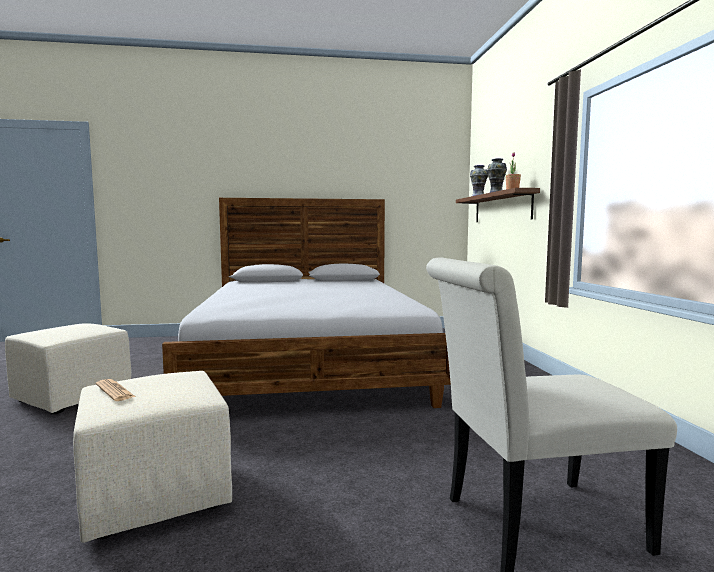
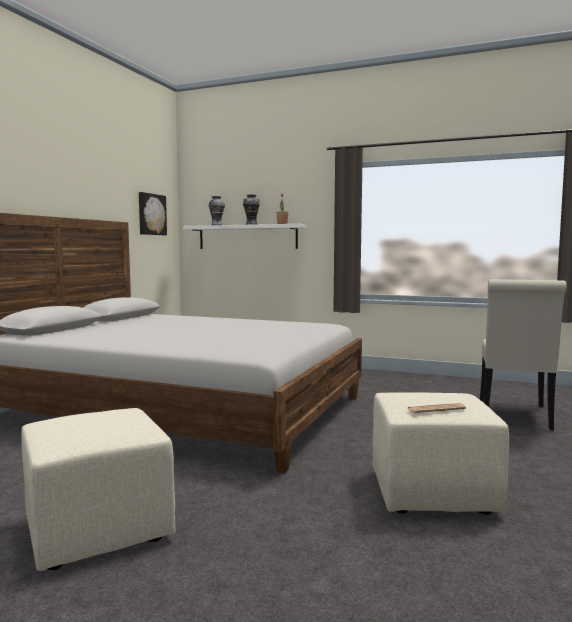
camera: 60 degrees left, 0 degrees up
(424, 190) = (151, 214): none -> picture
(501, 207) = (247, 237): brown shelf -> white shelf

